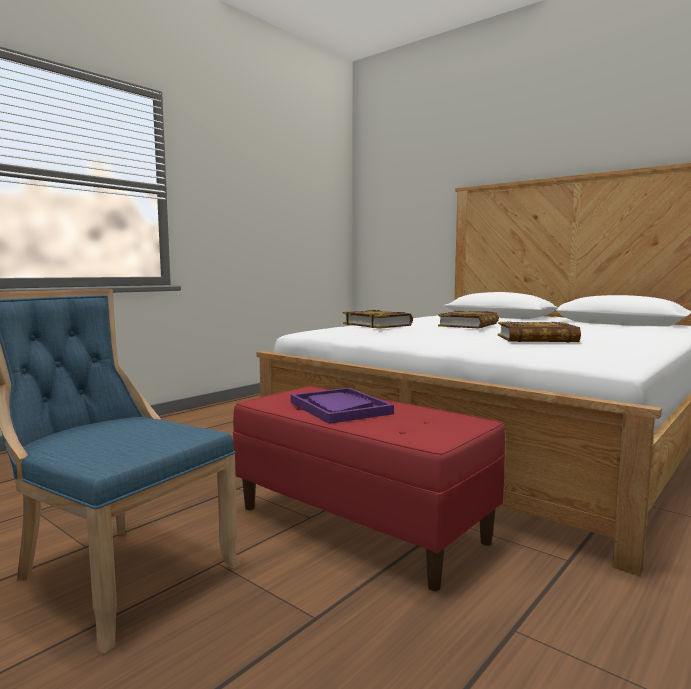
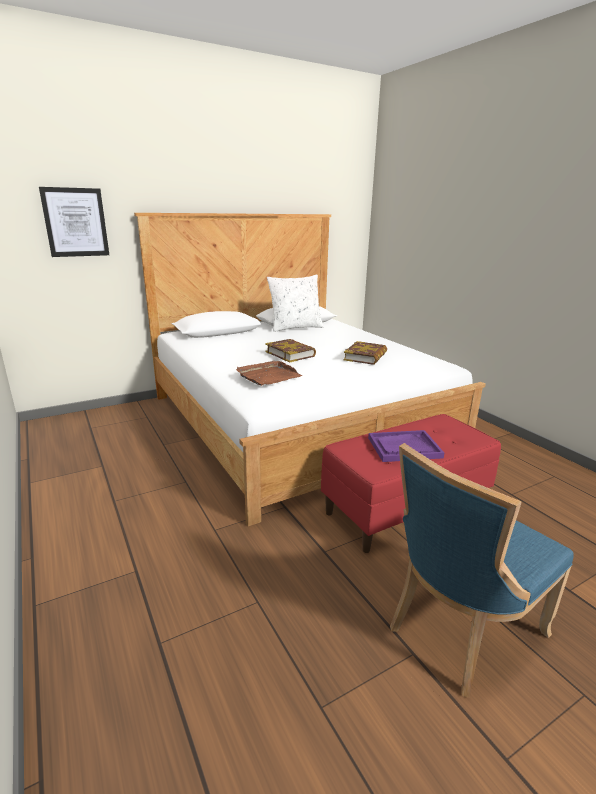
camera: 70 degrees left, 15 degrees up
(377, 324) = (268, 376): book -> brown tray
(412, 203) = (75, 222): none -> picture
(595, 323) = (295, 327): none -> white pillow

